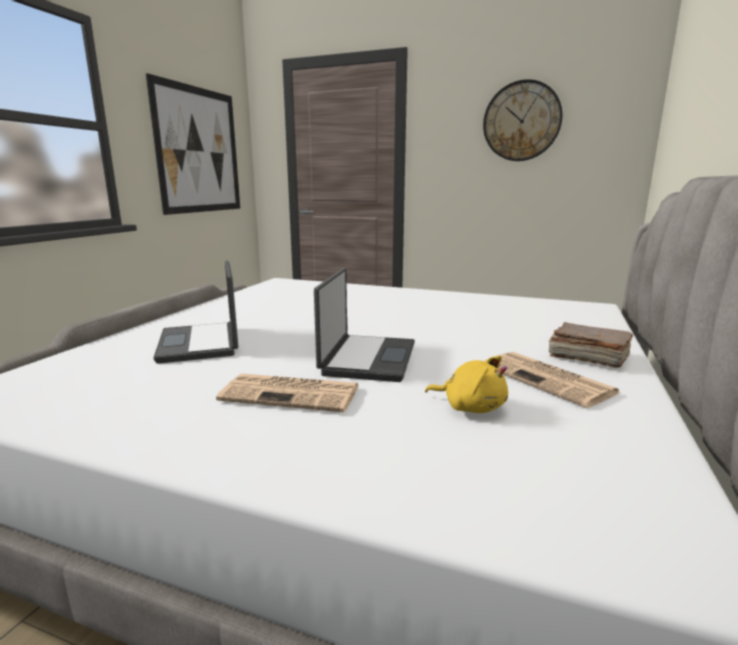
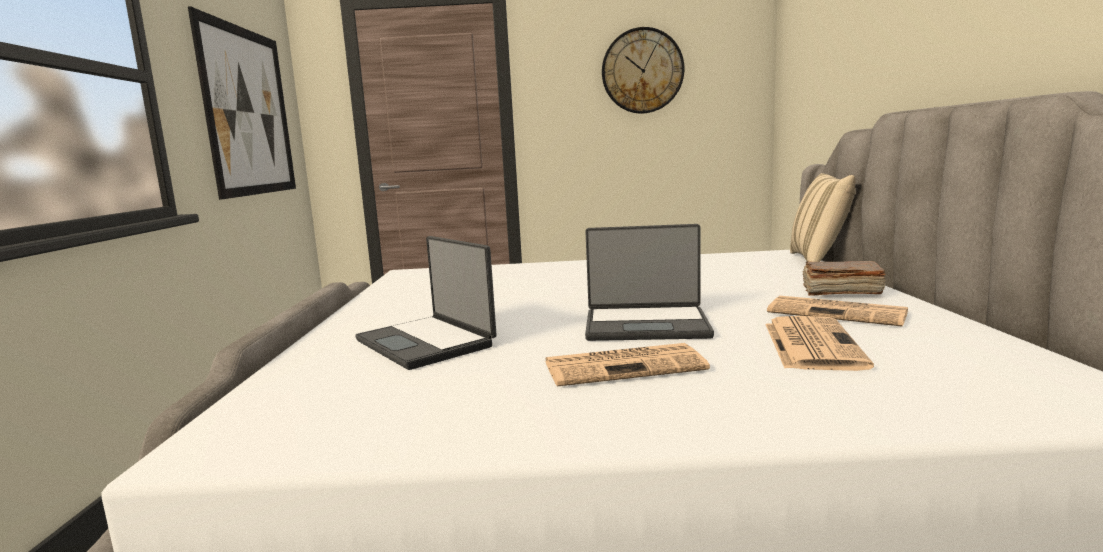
camera: 20 degrees left, 5 degrees down
(367, 359) = (646, 325): laptop -> laptop turned 105 degrees clockwise
(470, 407) = (811, 344): yellow plush toy -> newspaper
(619, 320) = (819, 261): none -> beige pillow

